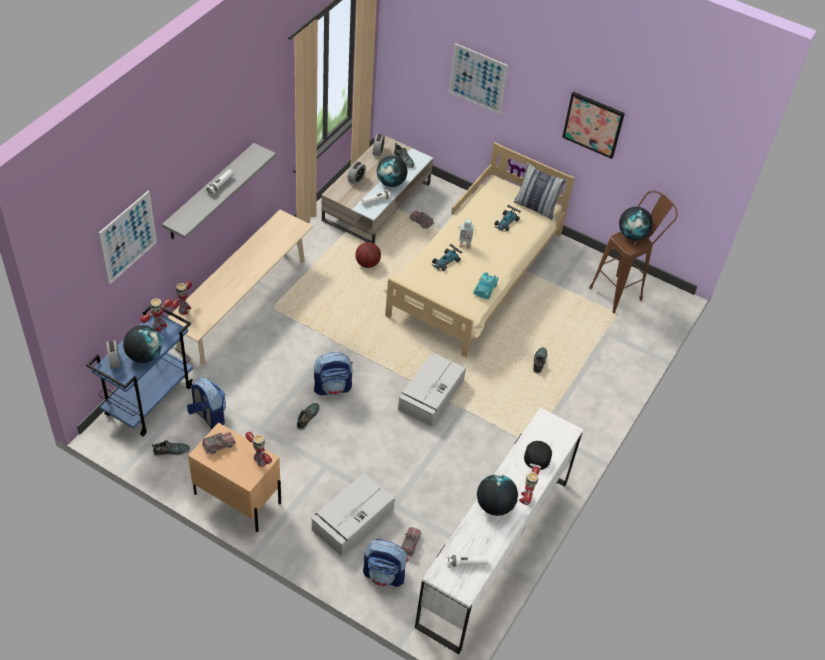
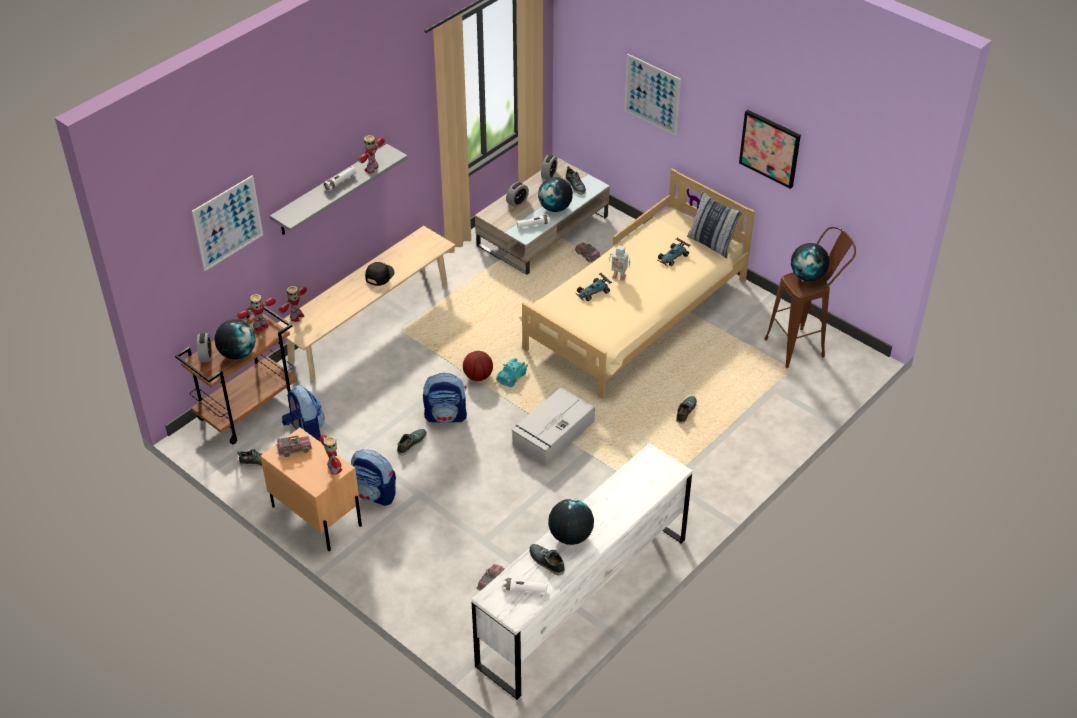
camera: 15 degrees right, 5 degrees down
(149, 399) = (248, 409): blue cart -> brown cart
(352, 520) = (433, 551): grey storage box -> none
(367, 263) = (516, 293): basketball -> basketball (478, 376)
(384, 575) = (455, 610): backpack -> backpack (375, 494)
(479, 533) = (546, 561): none -> shoe
(485, 289) = (631, 323): turquoise toy car -> turquoise toy car (512, 376)
(526, 497) = (608, 532): toy robot -> toy robot (372, 168)
(537, 455) = (632, 491): black cap -> black cap (379, 275)

